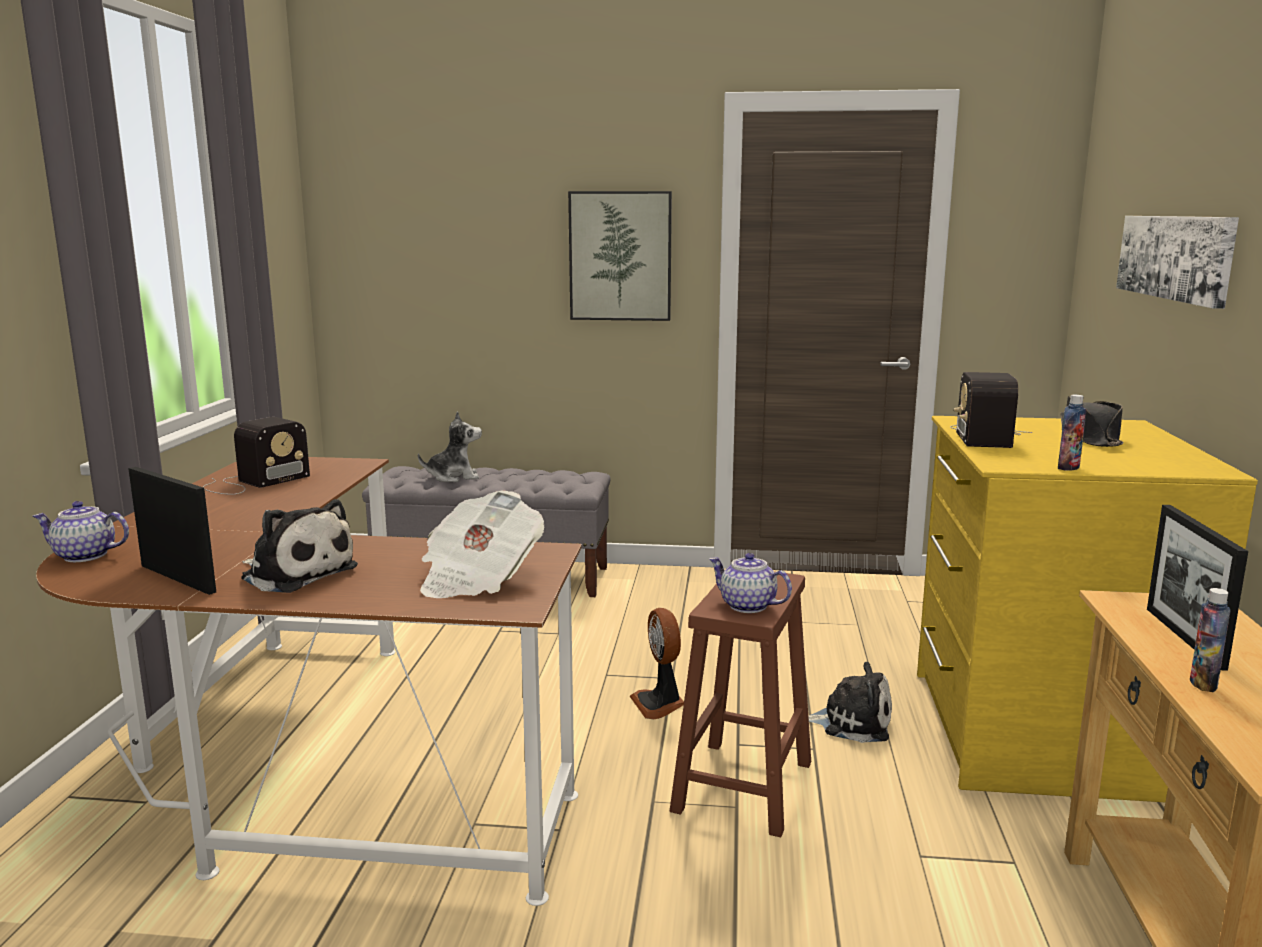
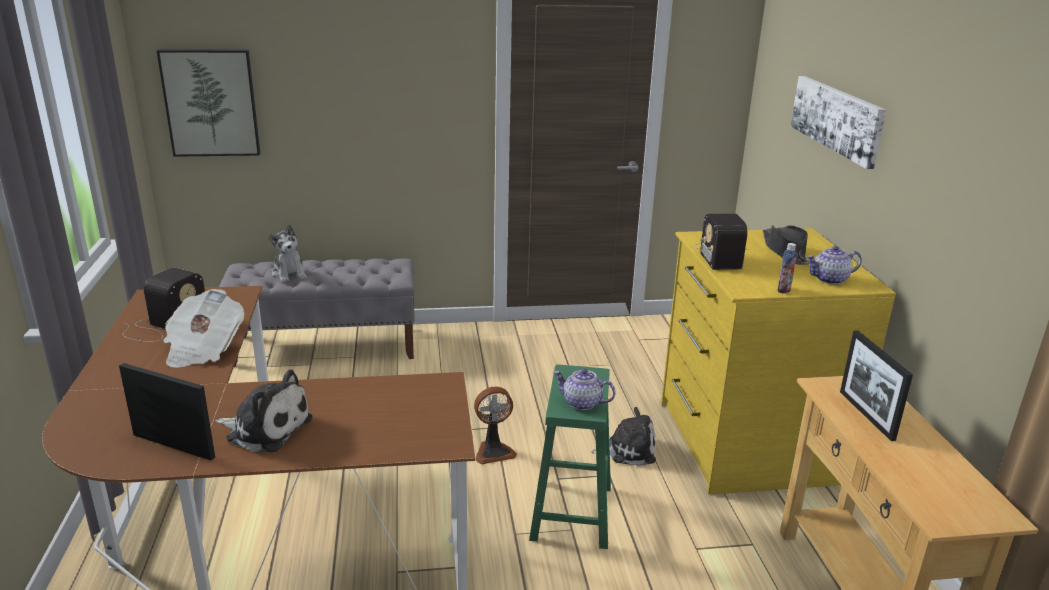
camera: 15 degrees left, 10 degrees up
(84, 556) = (75, 429): teapot -> teapot (829, 279)
(454, 477) = (289, 273): plush toy -> plush toy turned 90 degrees clockwise
(478, 578) = (407, 417): newspaper -> newspaper (203, 348)
(620, 256) = (415, 87): picture -> picture (211, 103)
(659, 704) = (493, 451): fan -> fan turned 75 degrees counterclockwise
(743, 788) = (572, 514): brown stool -> green stool
(1203, 684) = (885, 453): bottle -> none

